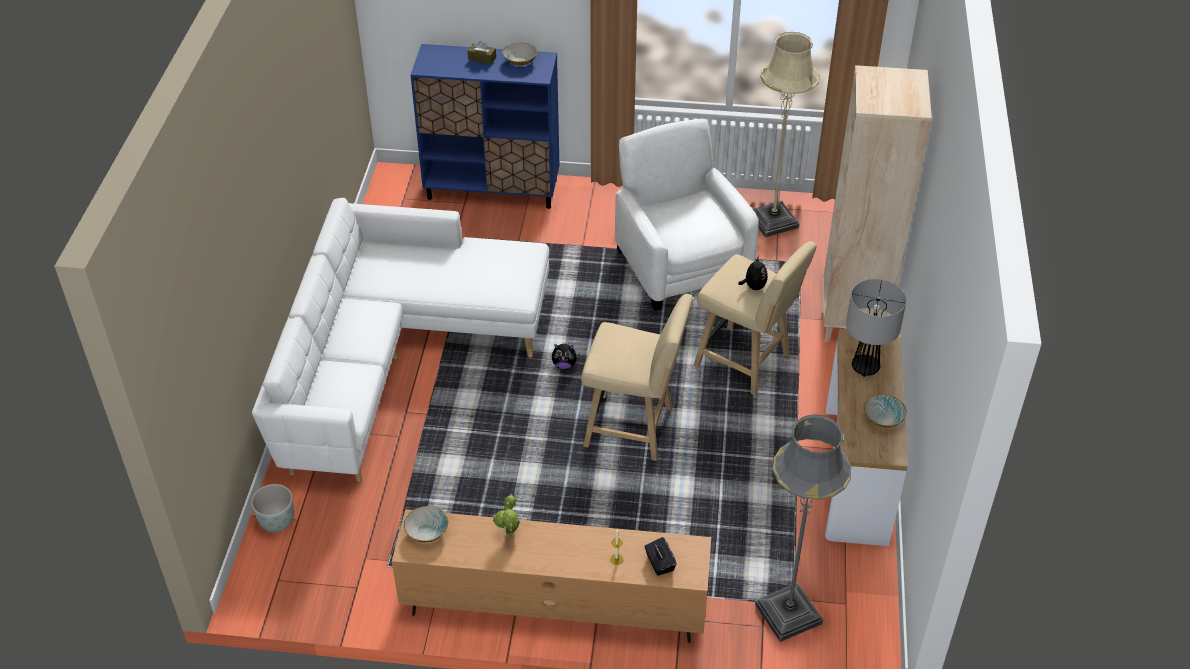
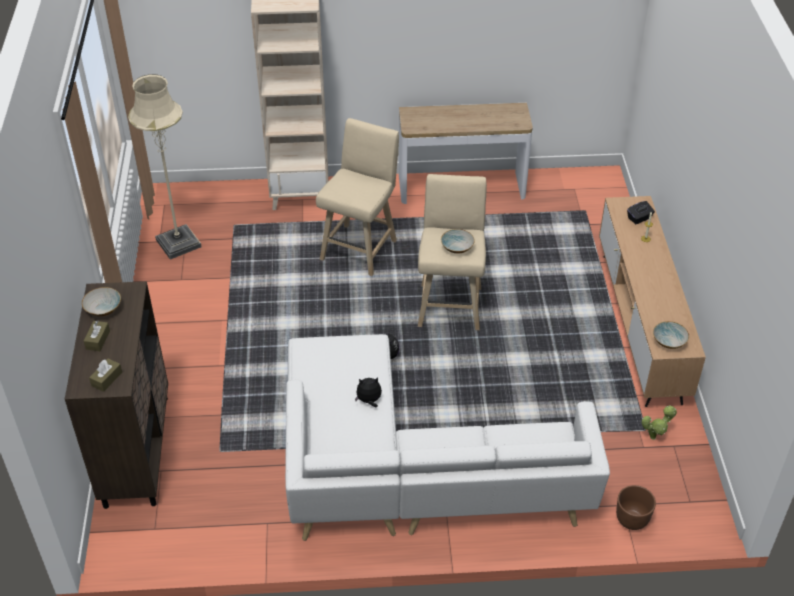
camera: 100 degrees left, 0 degrees up
(277, 521) = (631, 520): grey planter -> brown planter
(434, 63) = (107, 379): none -> brown tissue box
(493, 189) = (136, 450): blue cabinet -> brown cabinet
(509, 534) = (650, 295): potted plant -> potted plant (654, 436)
(681, 265) = (245, 295): white armchair -> none
(753, 286) = (358, 181): plush toy -> plush toy (369, 401)
(788, 614) = (593, 213): grey floor lamp -> none
(865, 367) = (440, 121): table lamp -> none
(883, 419) = (487, 112): bowl -> bowl (457, 247)

